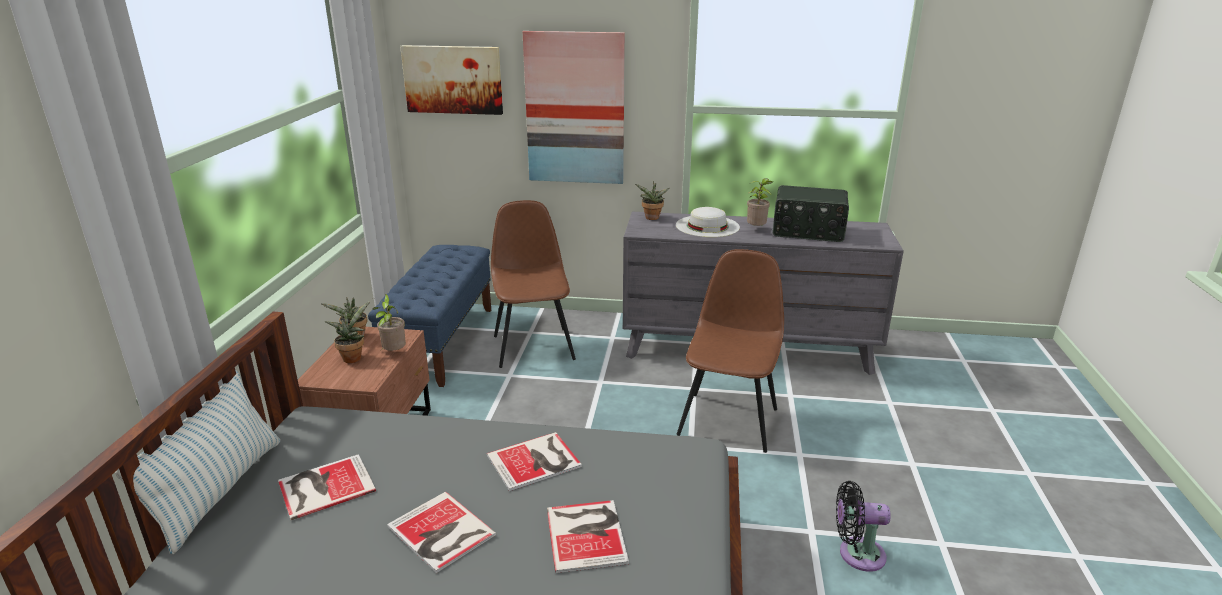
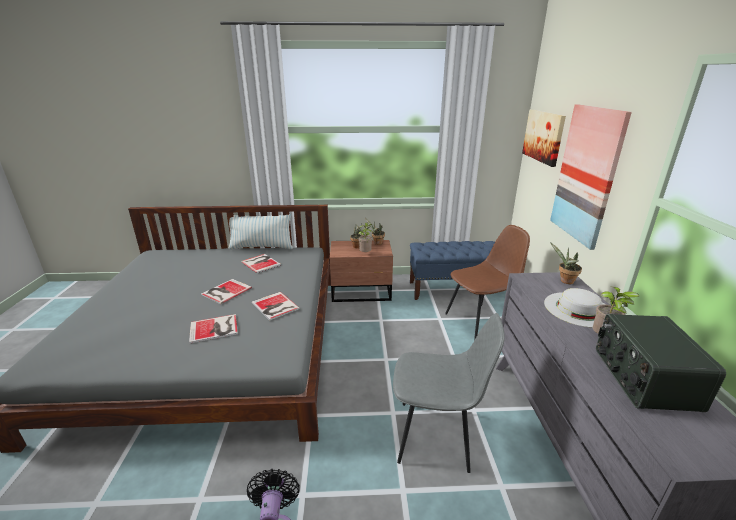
camera: 80 degrees right, 0 degrees up
(729, 420) = (436, 435): brown chair -> grey chair

